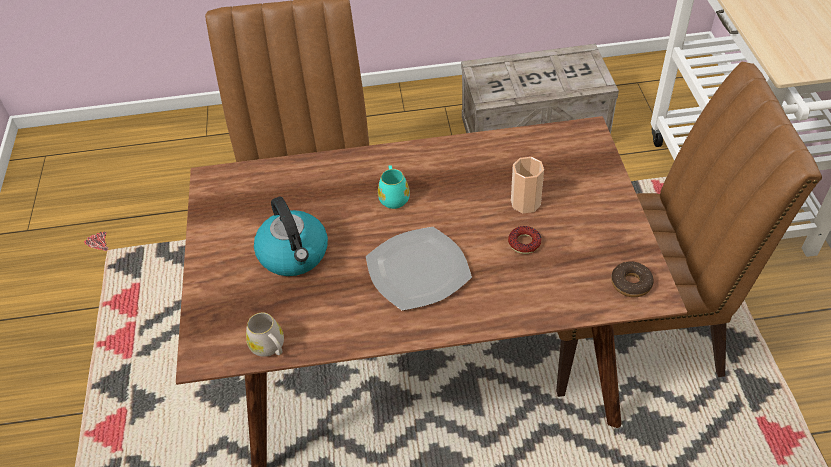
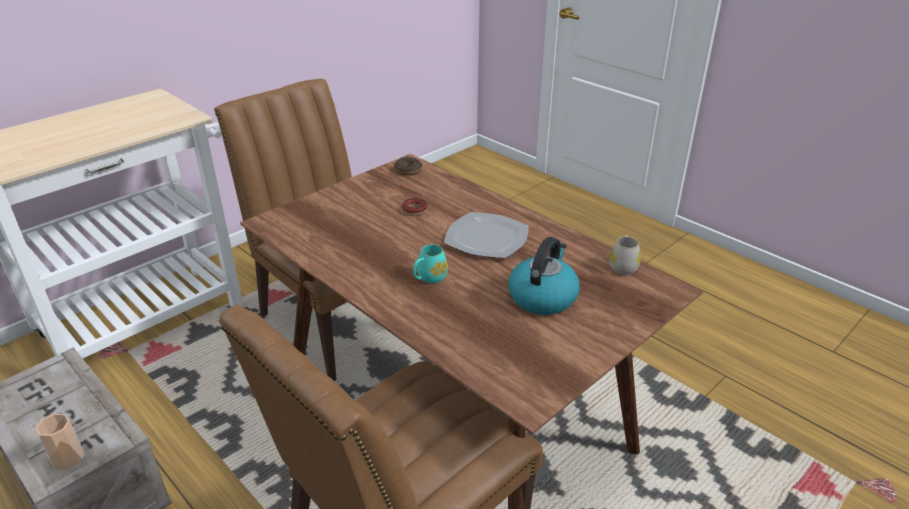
camera: 130 degrees left, 15 degrees down
(525, 202) = (374, 221): cup -> cup (68, 458)

